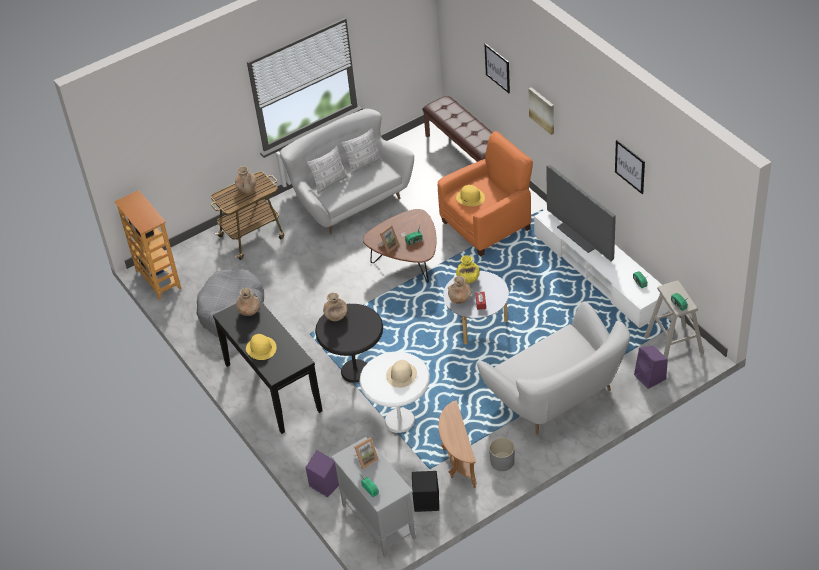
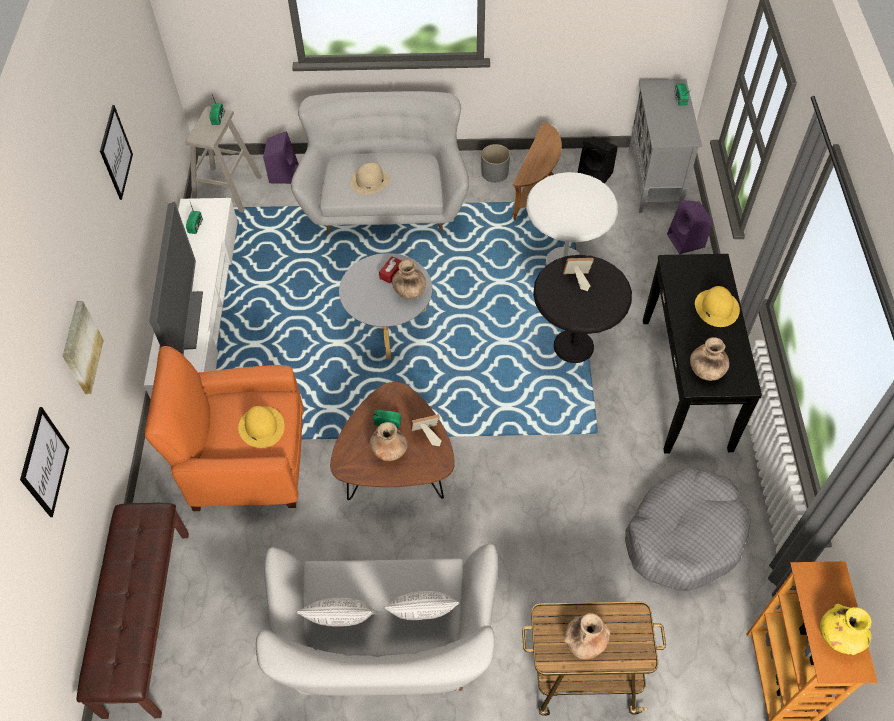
camera: 150 degrees left, 10 degrees up
(336, 316) = (589, 313): brown vase -> brown vase (389, 451)
(366, 459) = (666, 125): picture frame -> picture frame (576, 280)
(401, 375) = (563, 201): beige hat -> beige hat (370, 181)
(468, 279) = (376, 313): yellow vase -> yellow vase (839, 637)

